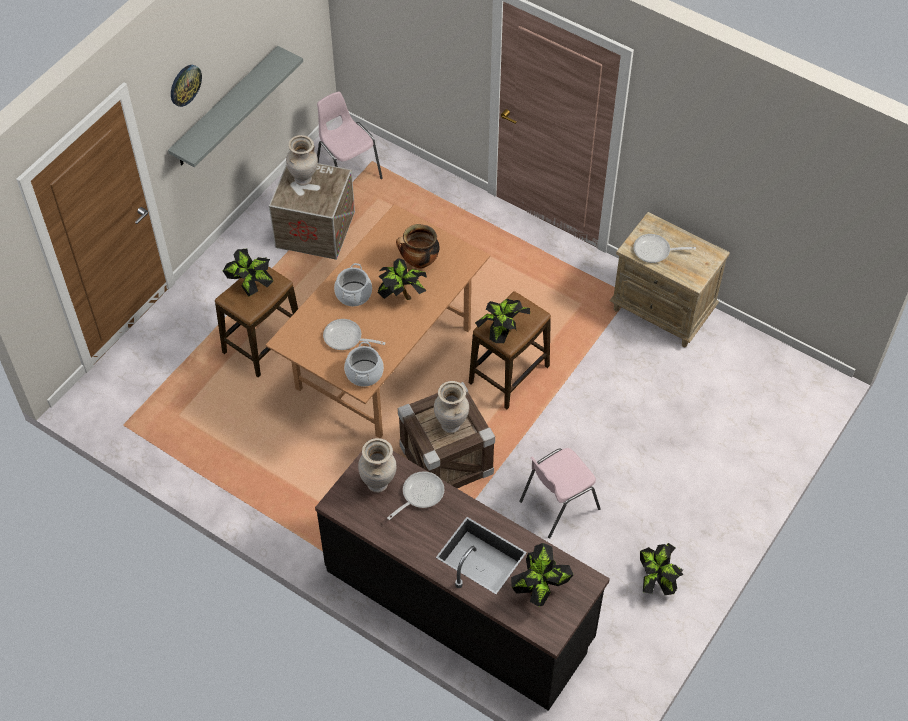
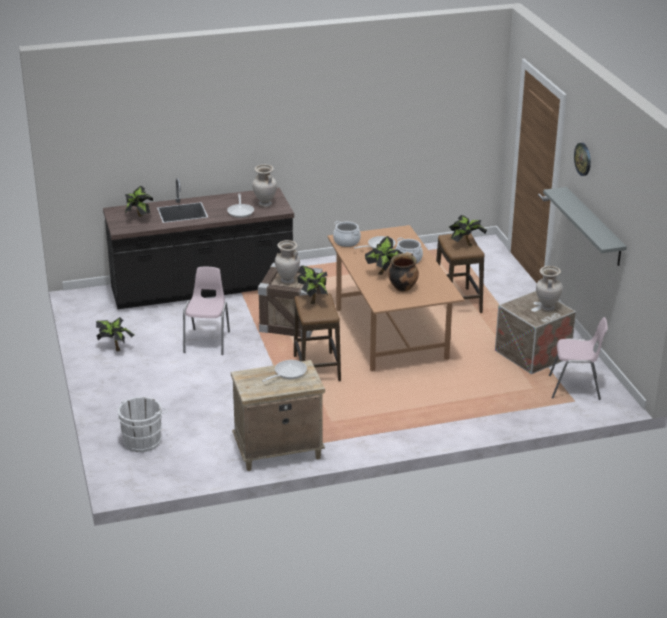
camera: 130 degrees right, 25 degrees down
(759, 419) = (144, 440): none -> white bucket

